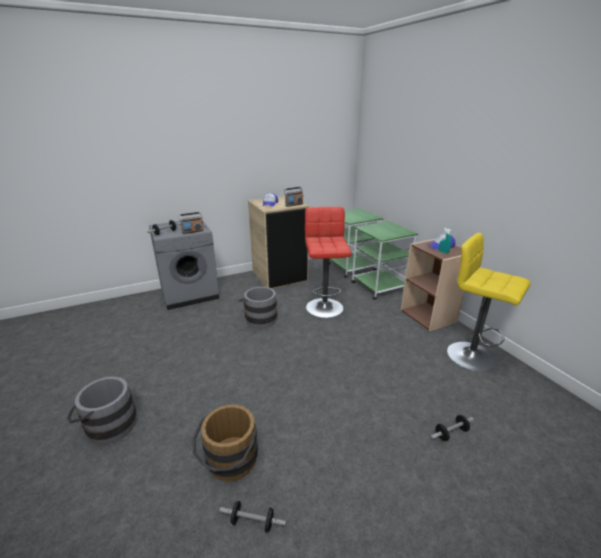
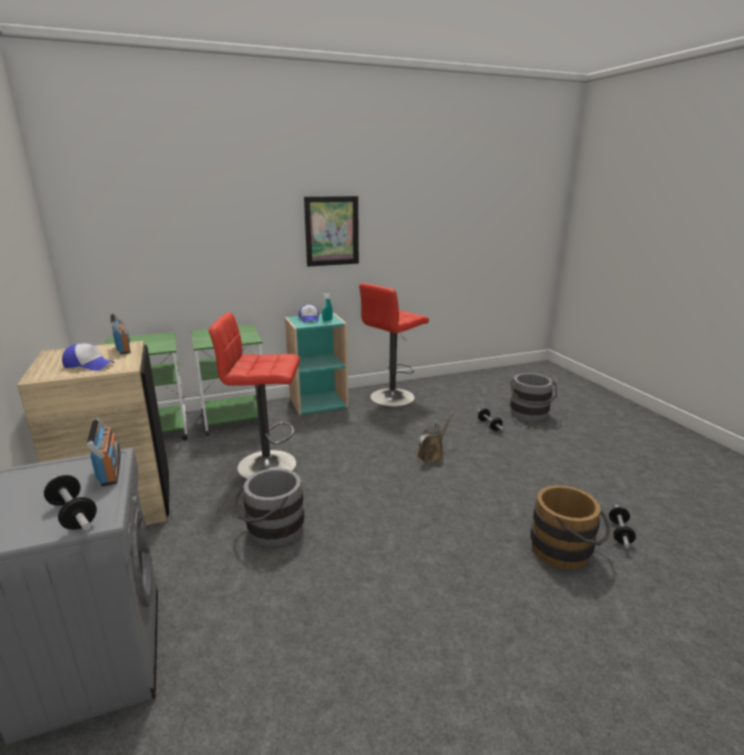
camera: 85 degrees left, 5 degrees down
(108, 426) = (552, 709): grey bucket -> grey bucket (529, 415)
(365, 383) = (432, 454): none -> brown watering can
(429, 316) = (319, 402): brown bookcase -> turquoise bookcase
(470, 355) = (391, 397): yellow stool -> red stool
(495, 176) = (332, 231): none -> picture

